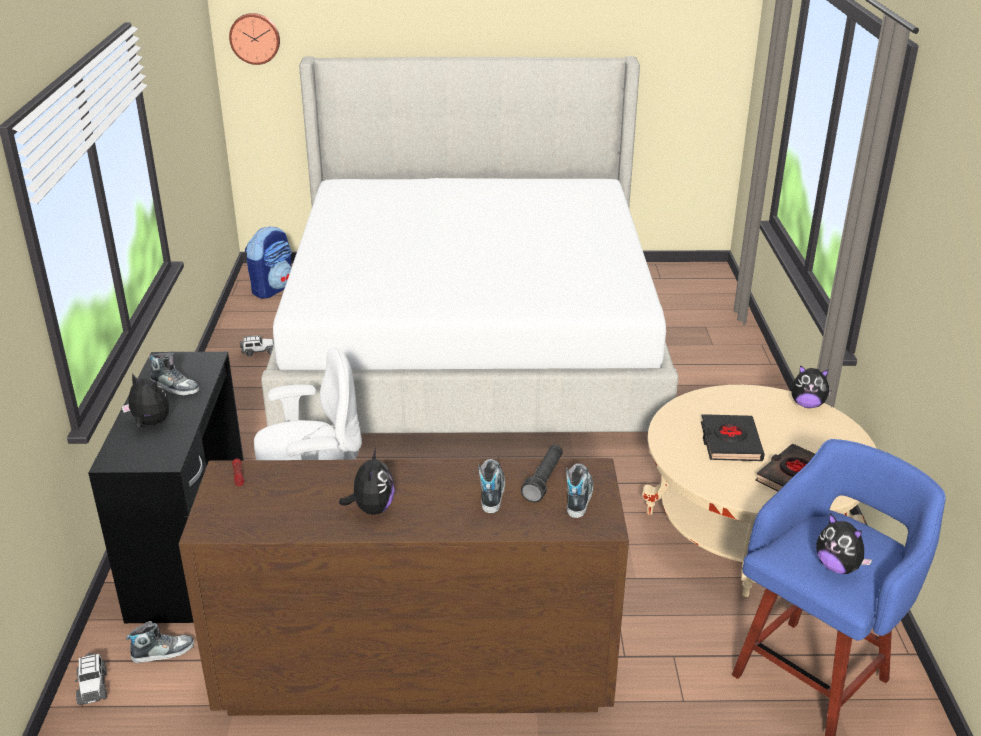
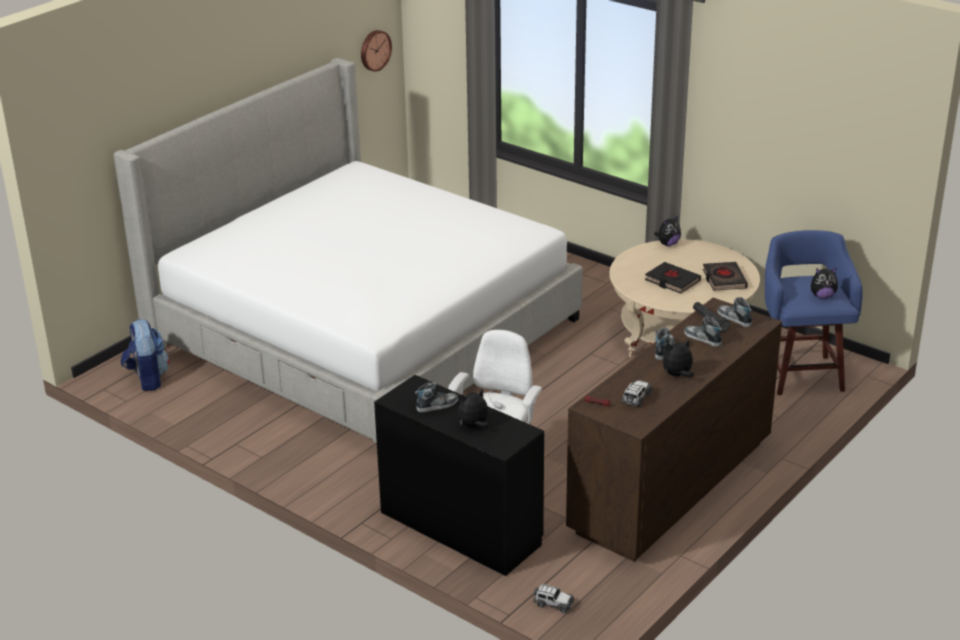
camera: 50 degrees left, 0 degrees up
(163, 652) = (551, 568): shoe -> shoe (664, 349)
(255, 38) = (71, 152): wall clock -> wall clock (374, 50)
(259, 351) = (241, 419): toy car -> toy car (636, 398)
(371, 509) = (677, 375): plush toy -> plush toy turned 60 degrees counterclockwise

